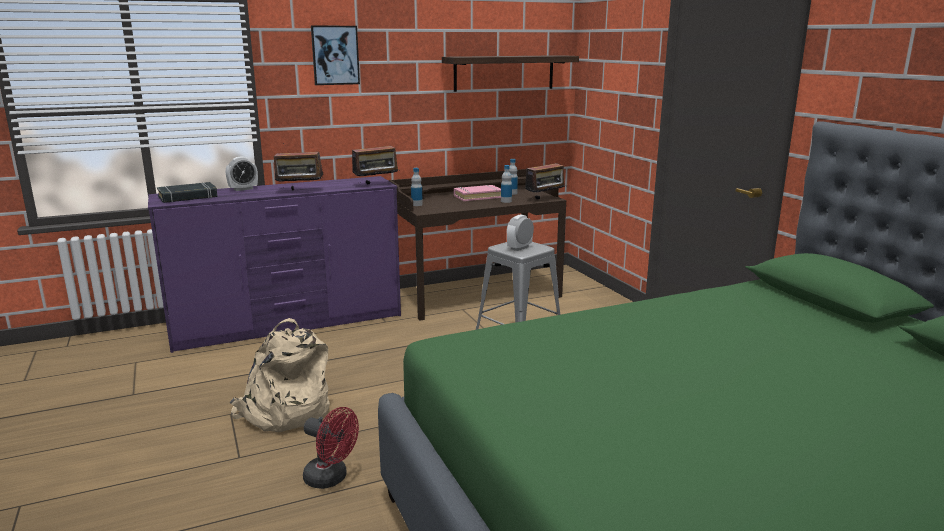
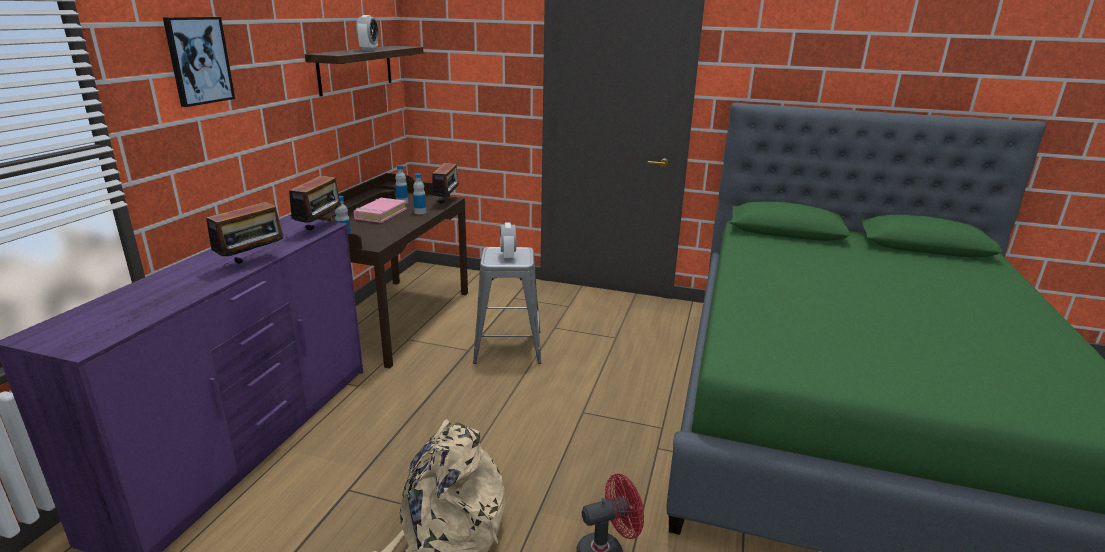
camera: 50 degrees left, 5 degrees up
(188, 197) = (98, 323): black book -> none
(243, 189) = (154, 283): alarm clock -> alarm clock (369, 50)

